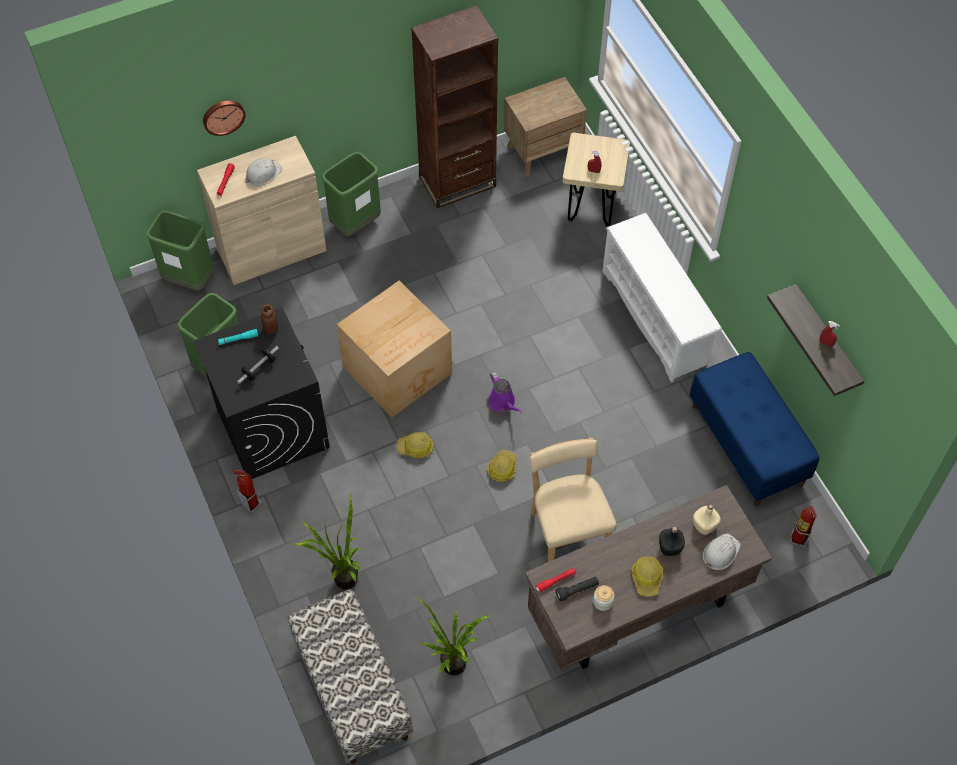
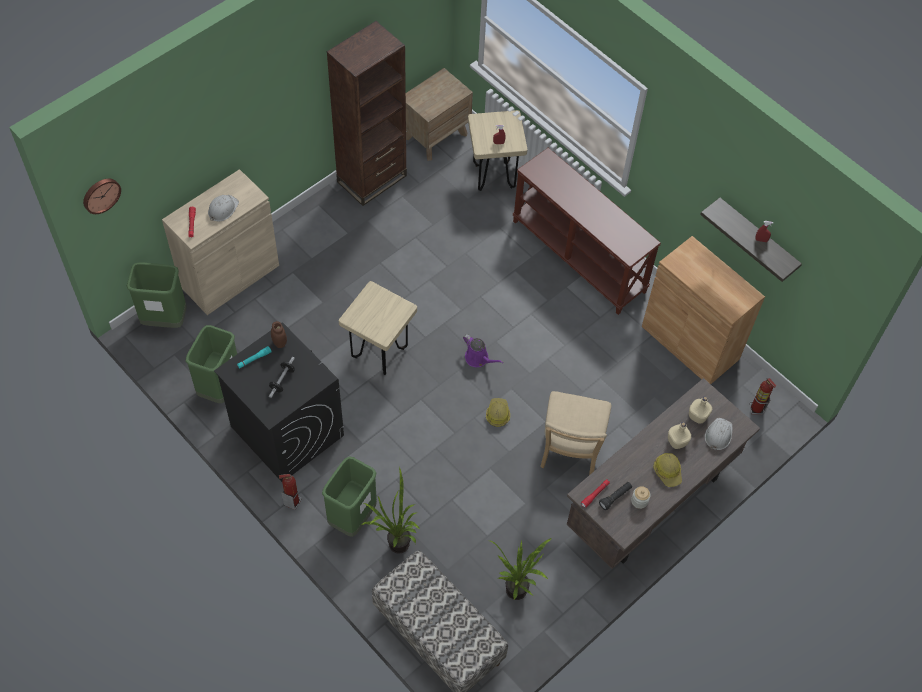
camera: 20 degrees left, 0 degrees up
(223, 116) = (180, 165): wall clock -> wall clock (100, 194)
(355, 223) = (296, 235): green trash can -> green trash can (352, 517)
(399, 370) = (379, 353): cardboard box -> beige stool
(415, 448) = (418, 416): hard hat -> none
(567, 529) = (570, 451): beige chair -> beige chair turned 135 degrees counterclockwise
(656, 318) = (579, 256): white shoe rack -> brown console table
(669, 547) = (676, 441): black bottle -> beige bottle
(747, 445) = (690, 343): blue bench -> brown cabinet

